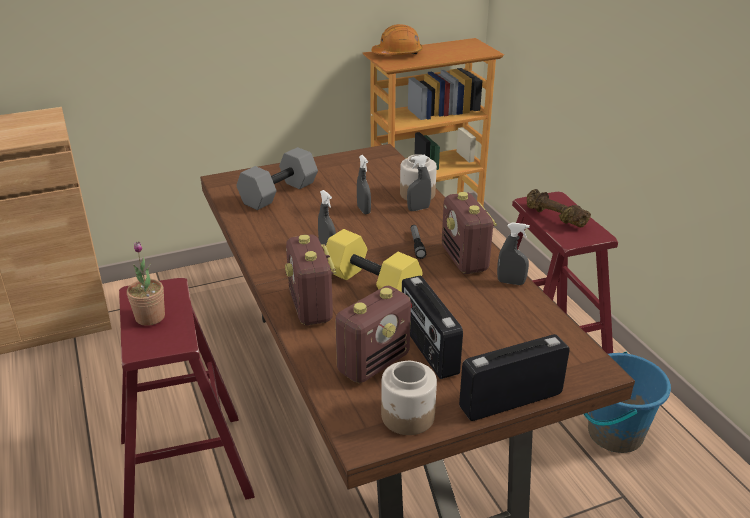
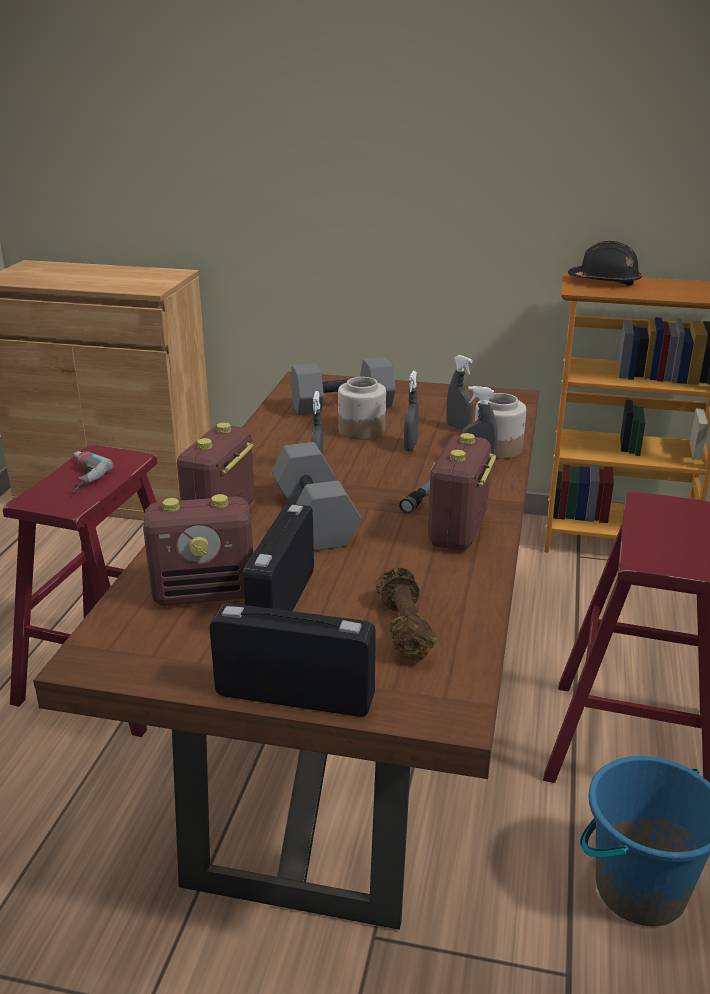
camera: 35 degrees right, 5 degrees down
(150, 317) = (77, 477): potted plant -> power drill
(373, 283) = (317, 519): yellow dumbbell -> grey dumbbell
(397, 54) = (605, 281): orange hard hat -> black hard hat
(408, 417) = (162, 659): jar -> jar (361, 430)
(511, 282) = (481, 575): grey spray bottle -> grey spray bottle (458, 428)
(554, 217) = (655, 528): brown dumbbell -> brown dumbbell (403, 628)

